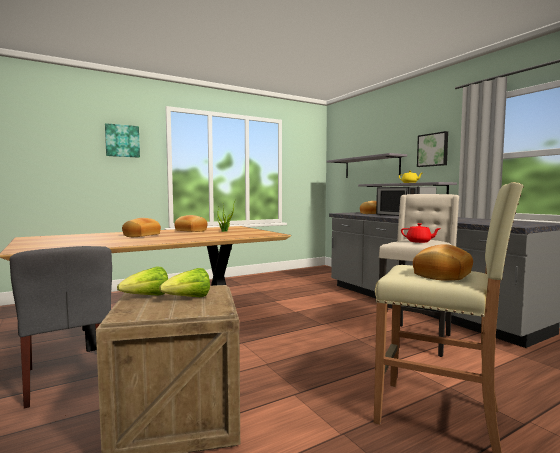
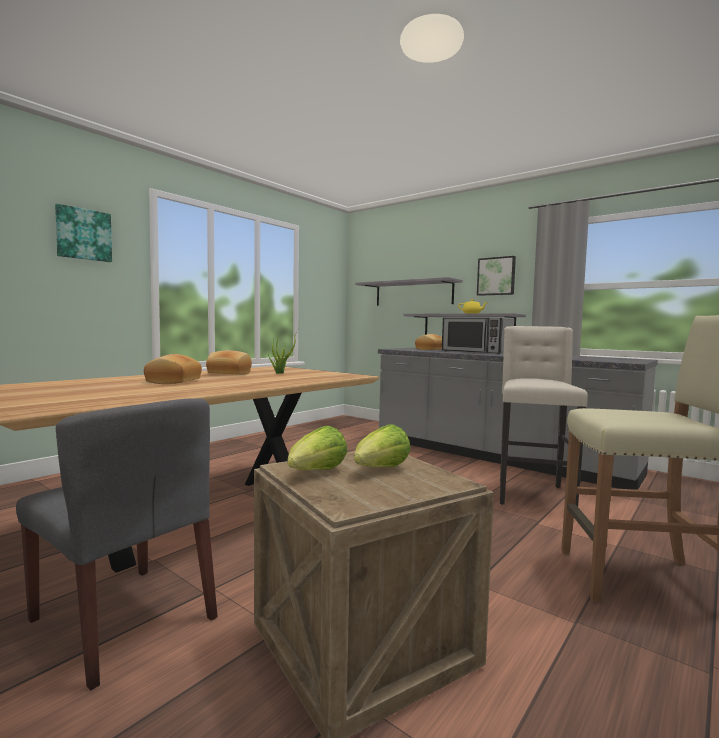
camera: 20 degrees left, 0 degrees up
(419, 242) = (543, 381): red teapot -> none
(441, 275) = (654, 417): bread -> none

